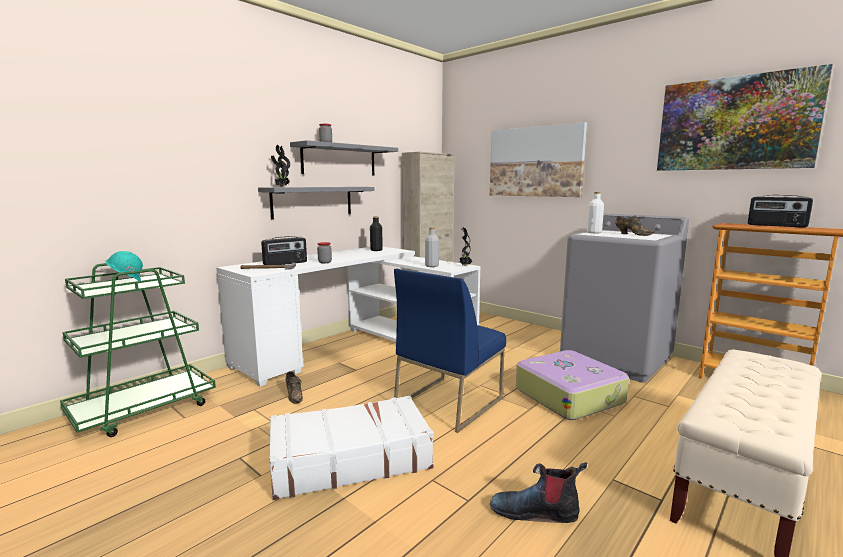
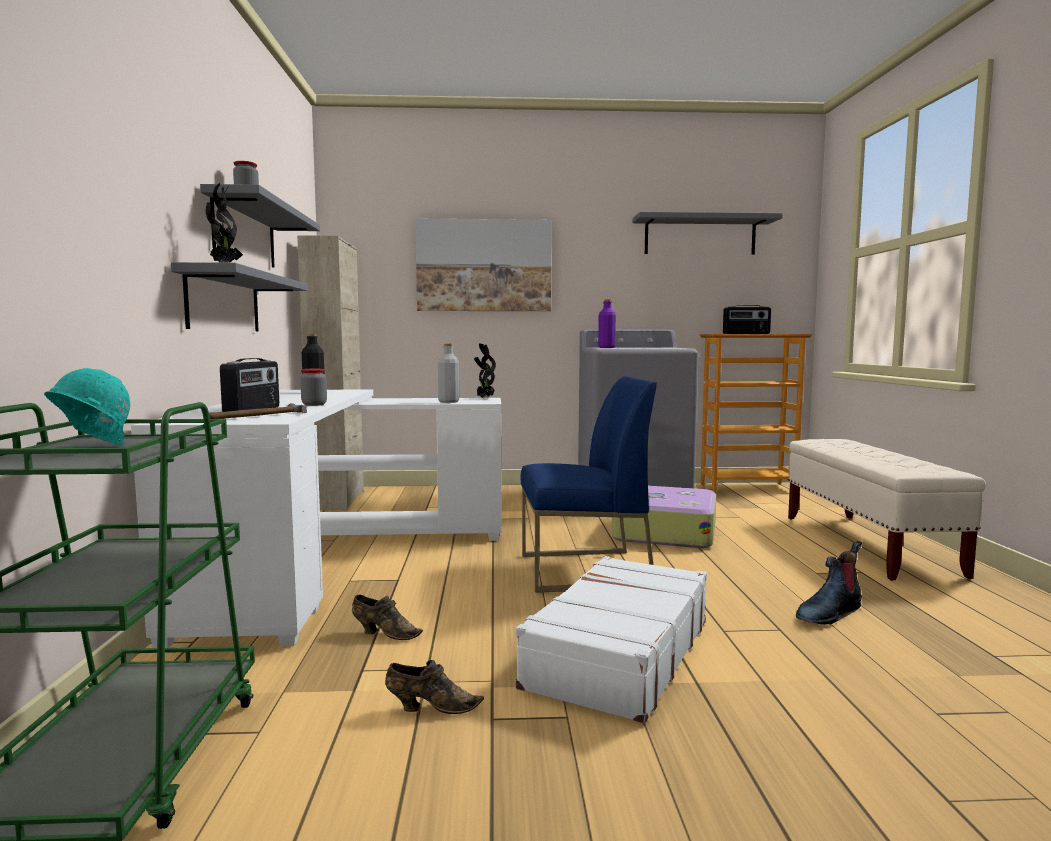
camera: 45 degrees left, 5 degrees down
(448, 402) = (583, 571): blue chair -> blue chair turned 90 degrees counterclockwise
(594, 232) = (606, 347): white bottle -> purple bottle
(632, 234) = (644, 347): brown shoe -> brown shoe (430, 708)
(735, 123) = (700, 236): picture -> grey shelf

